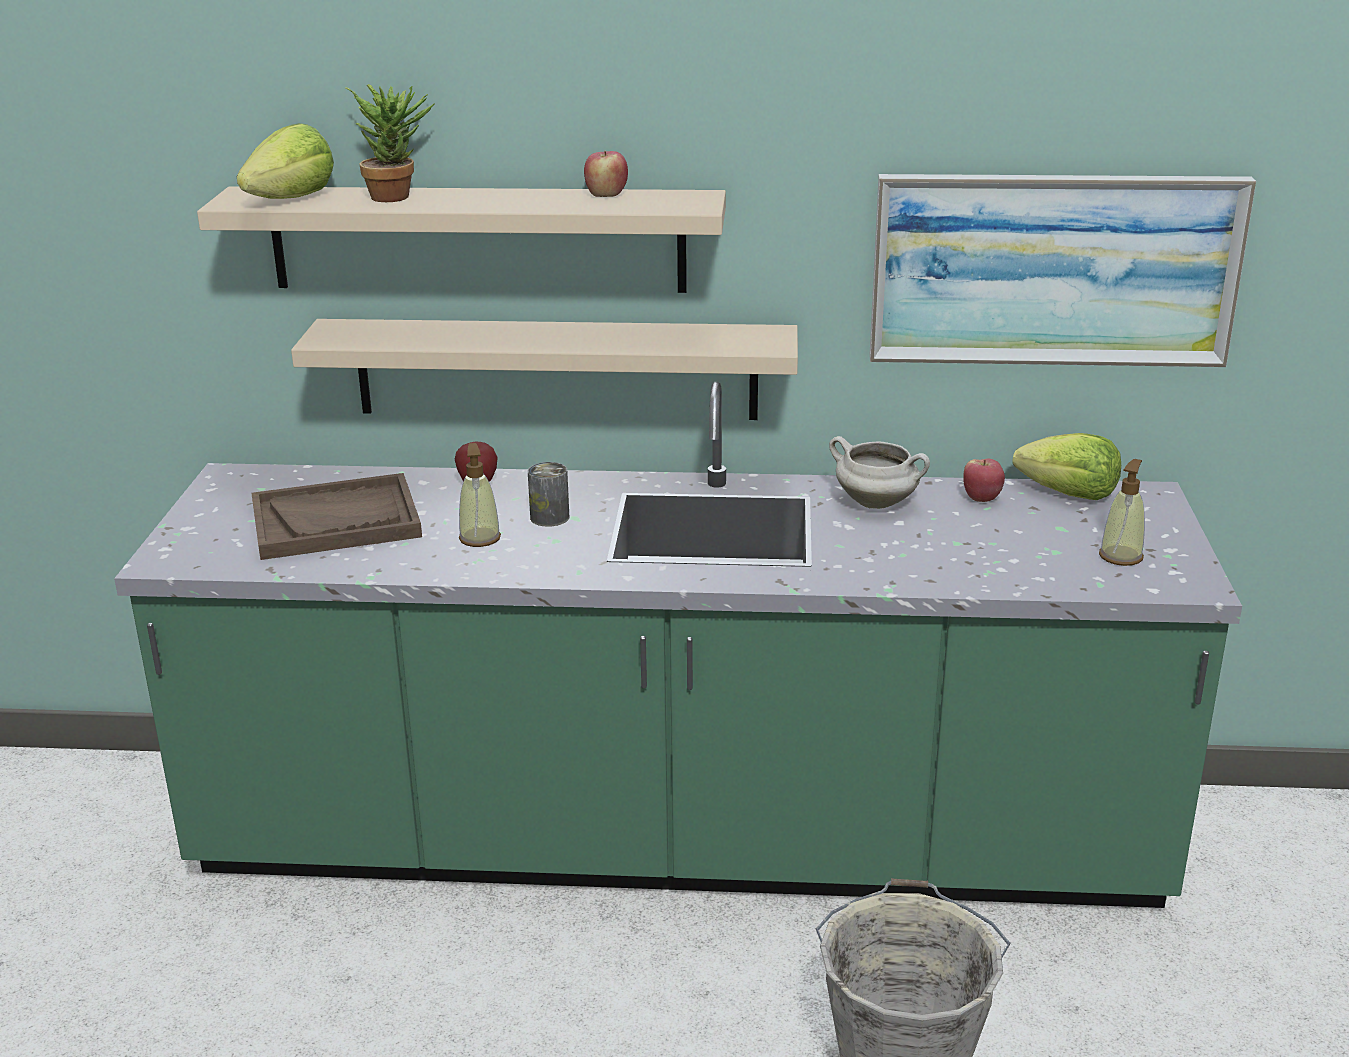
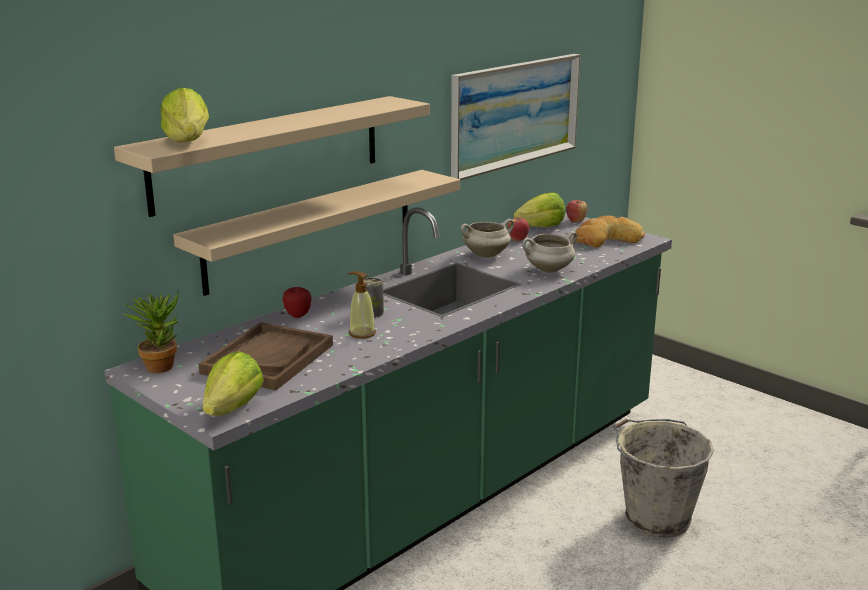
camera: 50 degrees left, 5 degrees down
(190, 558) = (233, 408): none -> lettuce
(397, 196) = (243, 128): potted plant -> potted plant (161, 364)
(606, 195) = (348, 107): apple -> apple (576, 221)
(901, 564) = (548, 270): none -> white cooking pot
(1121, 556) = (606, 239): soap dispenser -> bread

